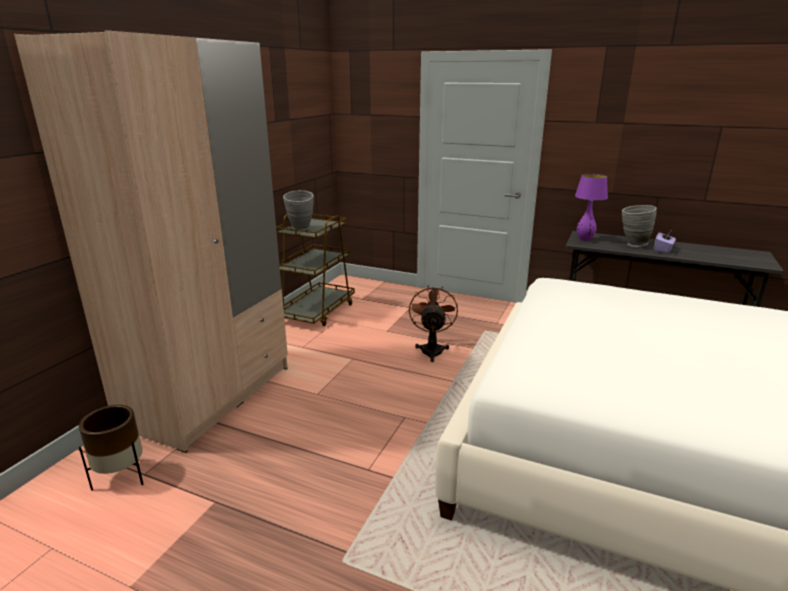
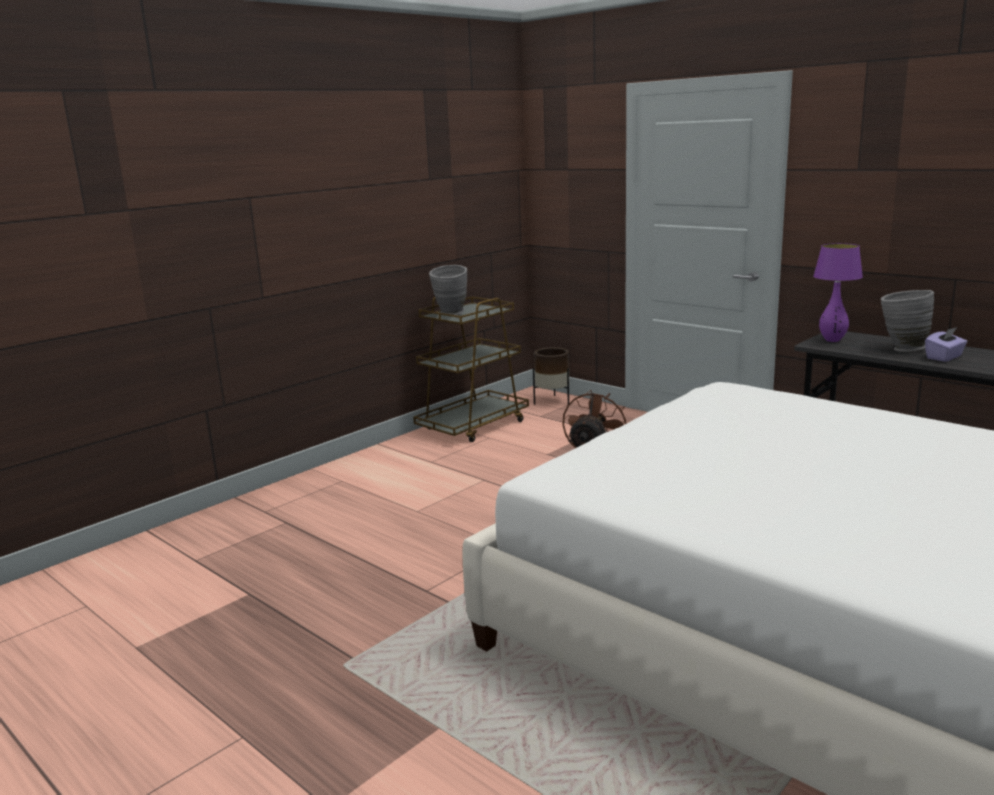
camera: 20 degrees right, 5 degrees down
(122, 477) = (174, 560): brown planter -> brown planter (552, 401)
(209, 395) = (298, 498): beige wardrobe -> none

